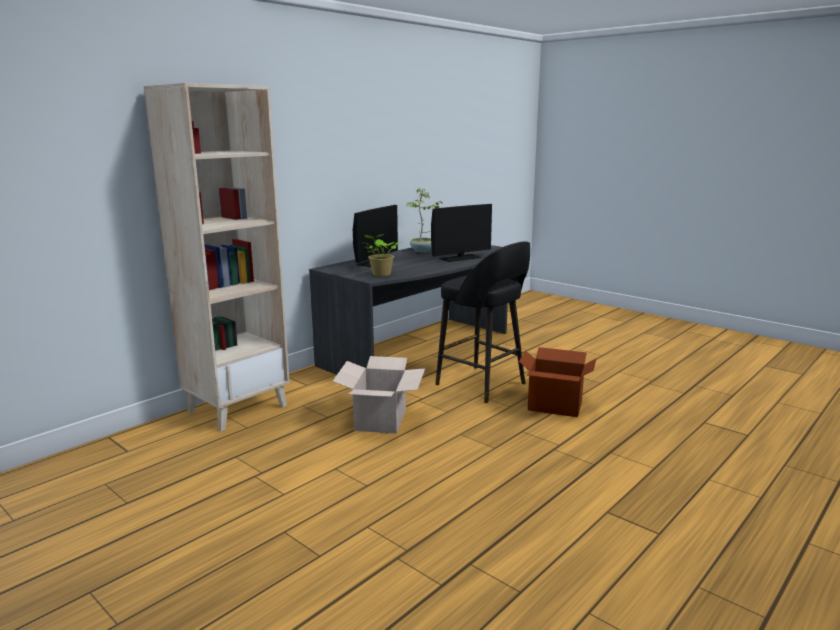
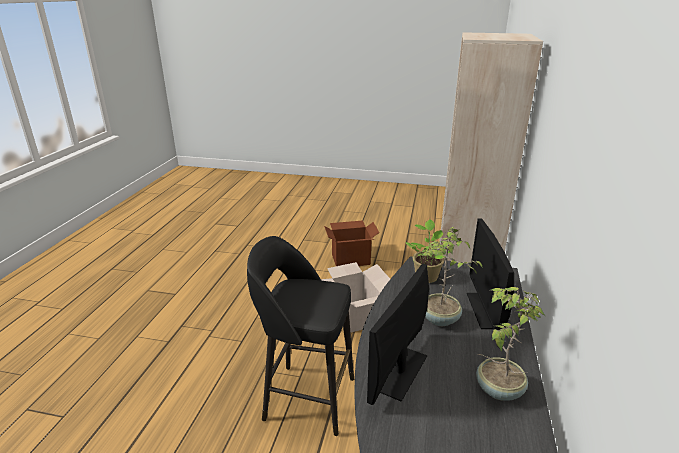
camera: 150 degrees right, 10 degrees up
(410, 263) = (439, 320): none -> potted plant
(555, 406) = (220, 386): cardboard box -> cardboard box (350, 259)

